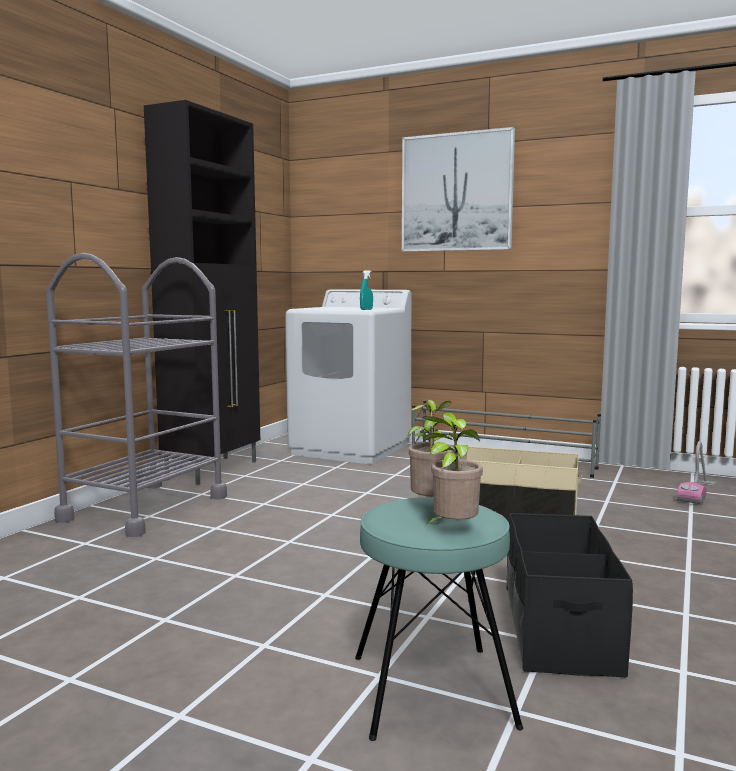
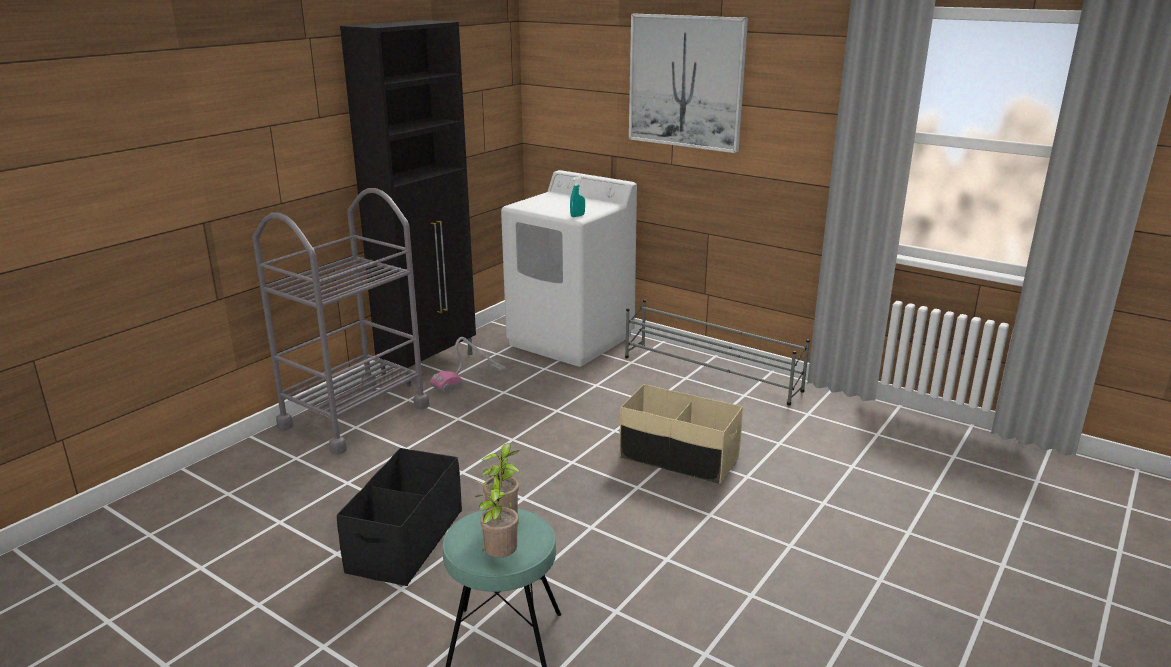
camera: 10 degrees right, 15 degrees up
(558, 629) = (633, 599): black storage box -> black storage box (405, 541)
(697, 492) = (881, 438): vacuum cleaner -> vacuum cleaner (469, 378)

